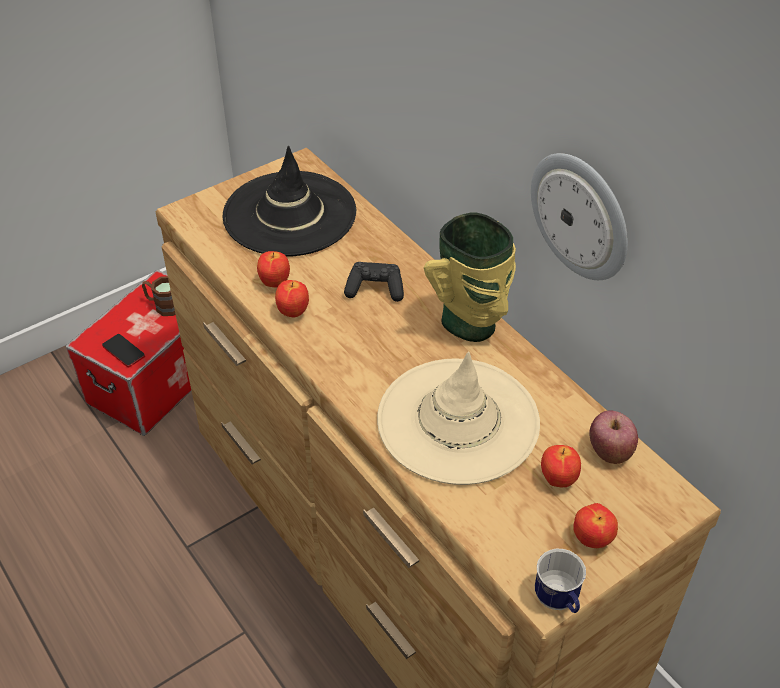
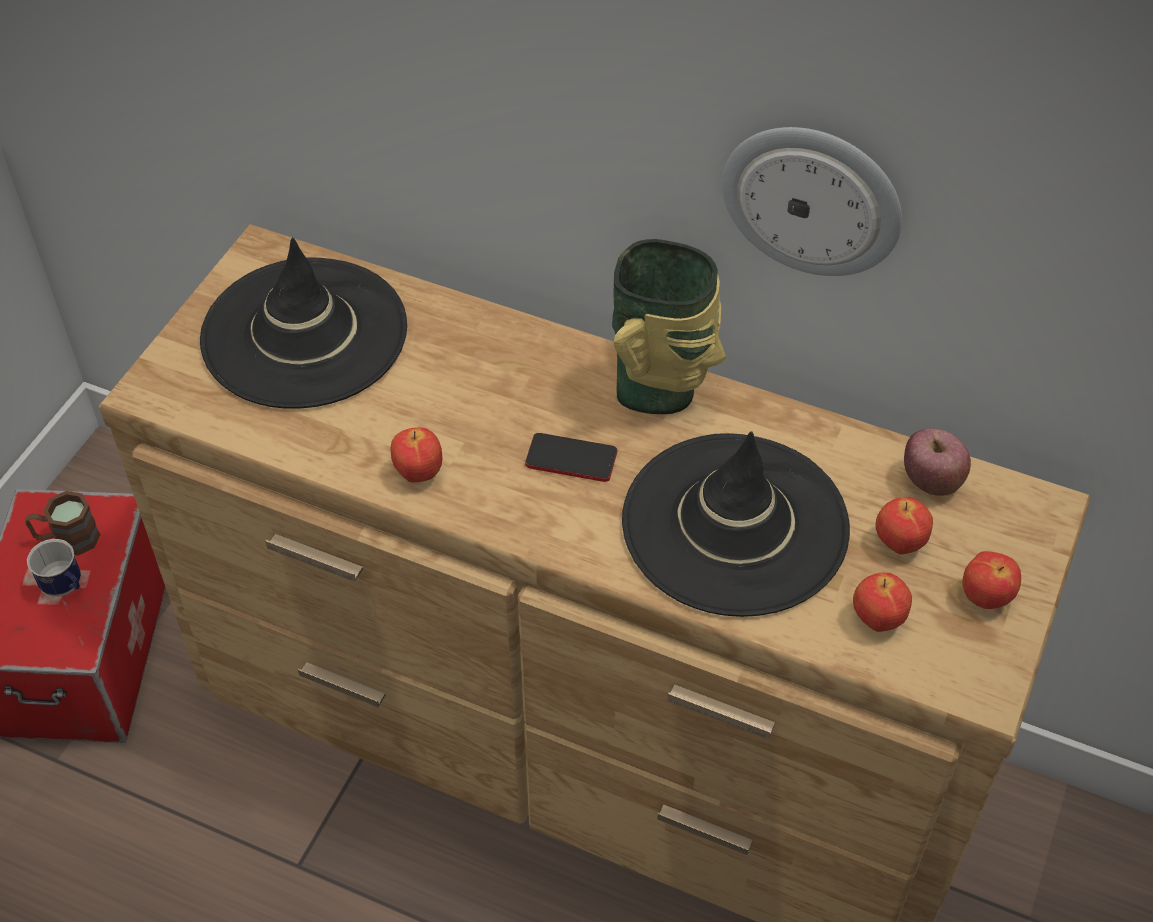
camera: 30 degrees left, 5 degrees up
(123, 351) = (56, 634): phone -> phone (571, 459)
(274, 282) = (360, 442): apple -> apple (877, 620)
(375, 289) = (503, 394): black game controller -> none
(457, 421) = (734, 524): beige hat -> black hat
(558, 601) = (1002, 689): mug -> mug (66, 588)

